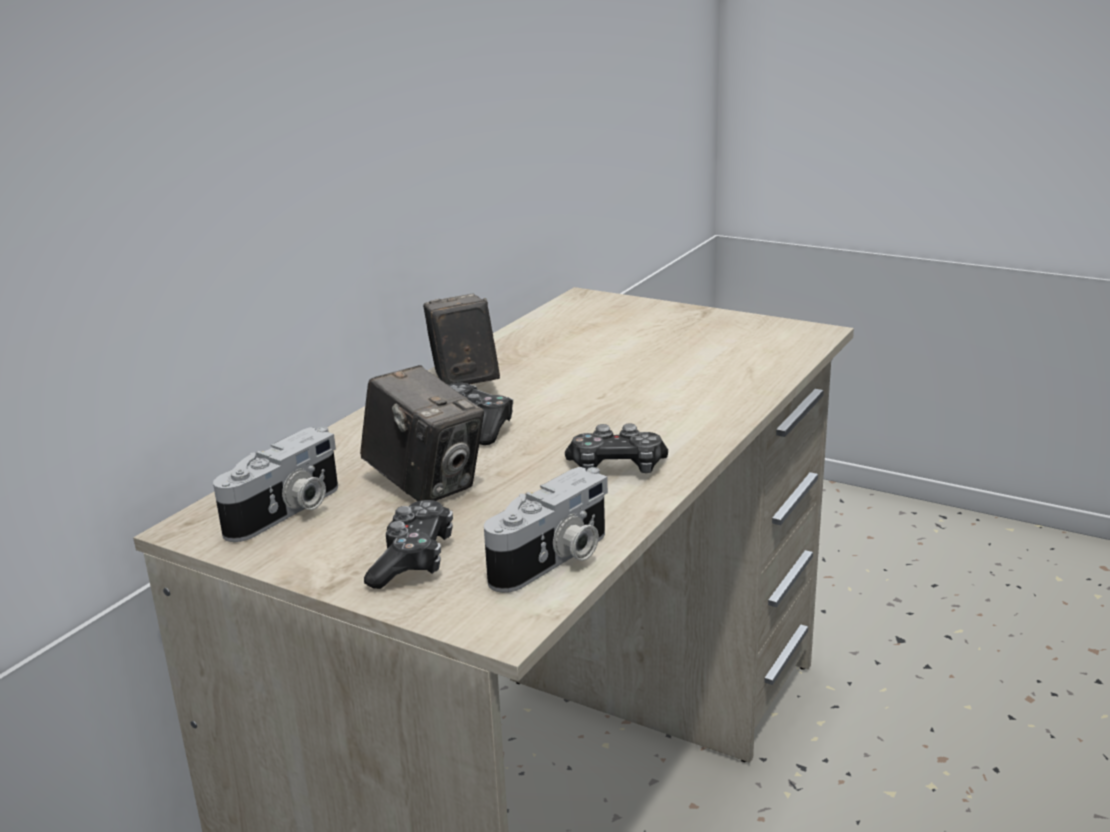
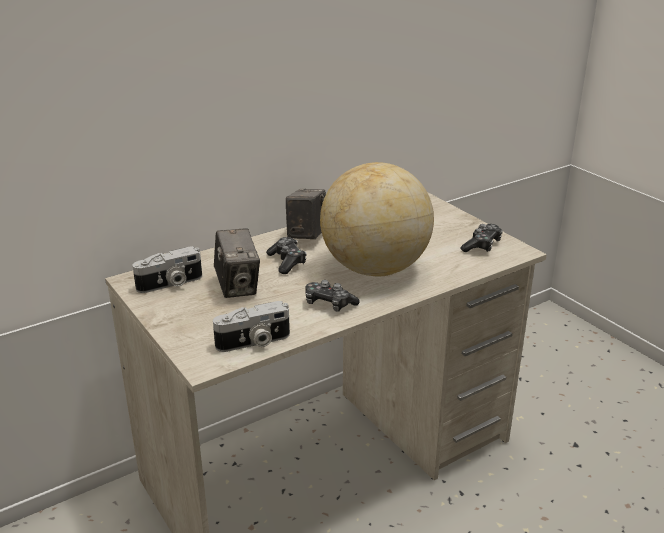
camera: 25 degrees right, 5 degrees up
(413, 560) = (198, 323): game controller -> game controller (482, 245)
(631, 402) = (374, 269): none -> globe

